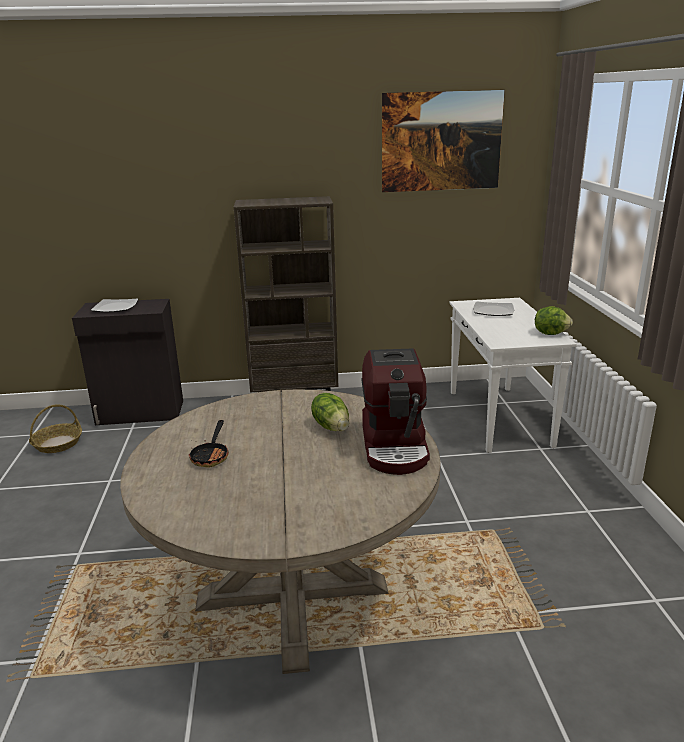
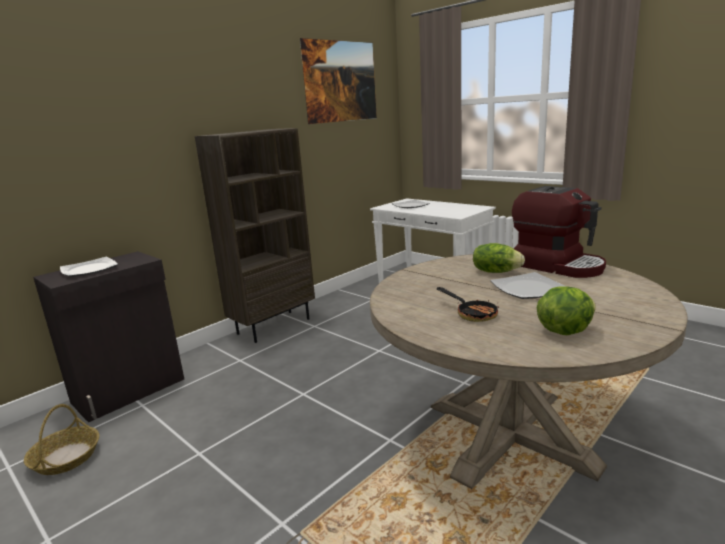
camera: 40 degrees left, 5 degrees down
(303, 456) = (528, 289): none -> plate
(550, 333) = (470, 206): lettuce -> lettuce (563, 330)

